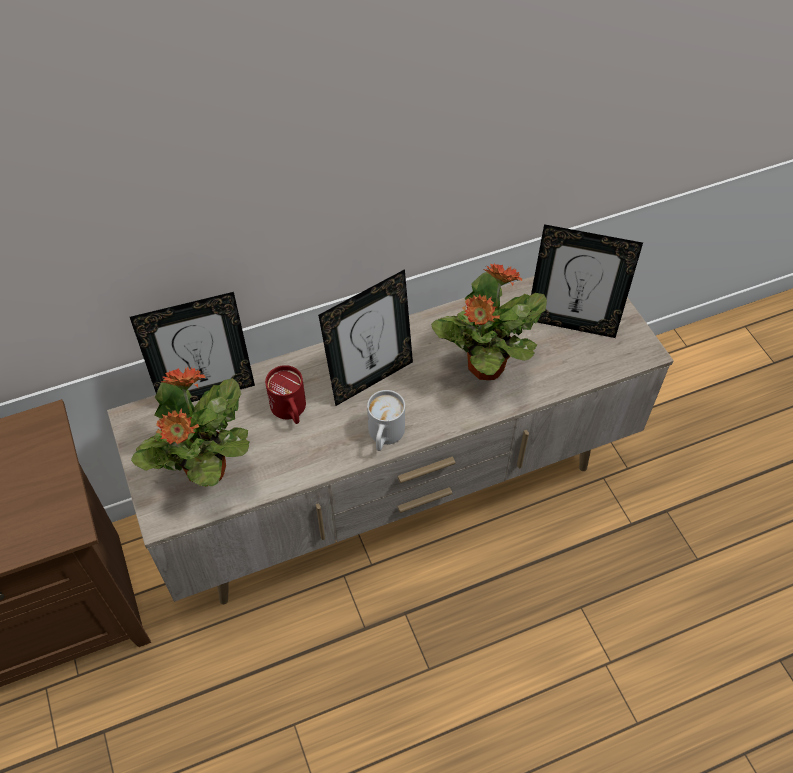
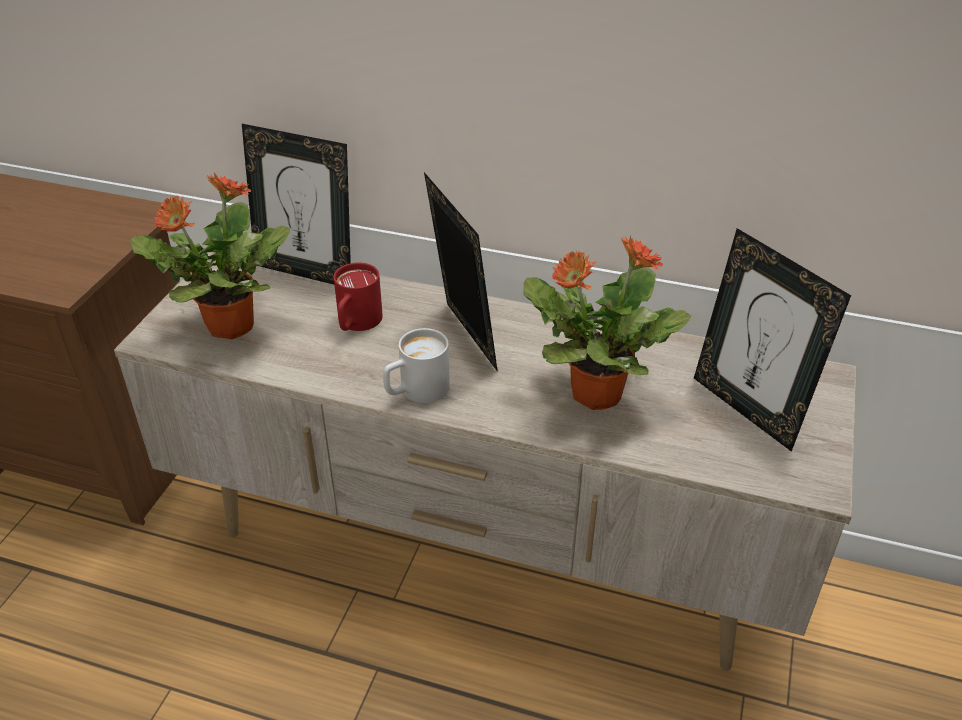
camera: 40 degrees right, 15 degrees down
(370, 378) = (462, 339): picture frame -> picture frame turned 120 degrees counterclockwise

